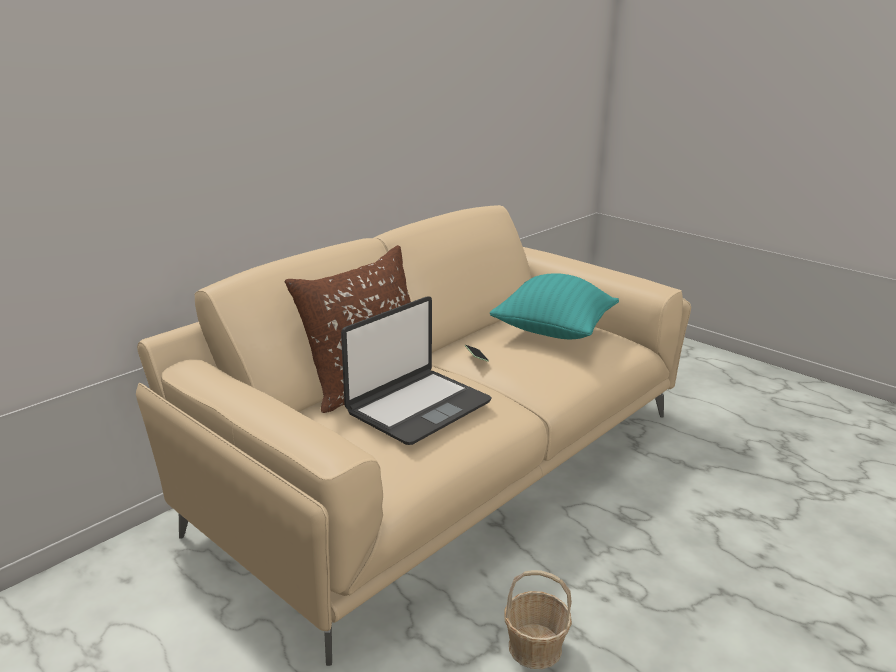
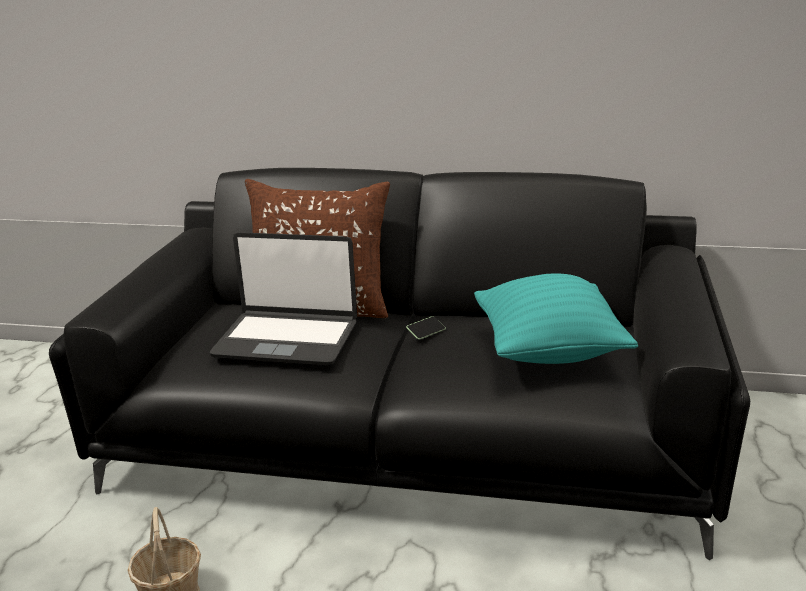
camera: 60 degrees right, 0 degrees up
(446, 464) = (411, 441): beige sofa -> black sofa

